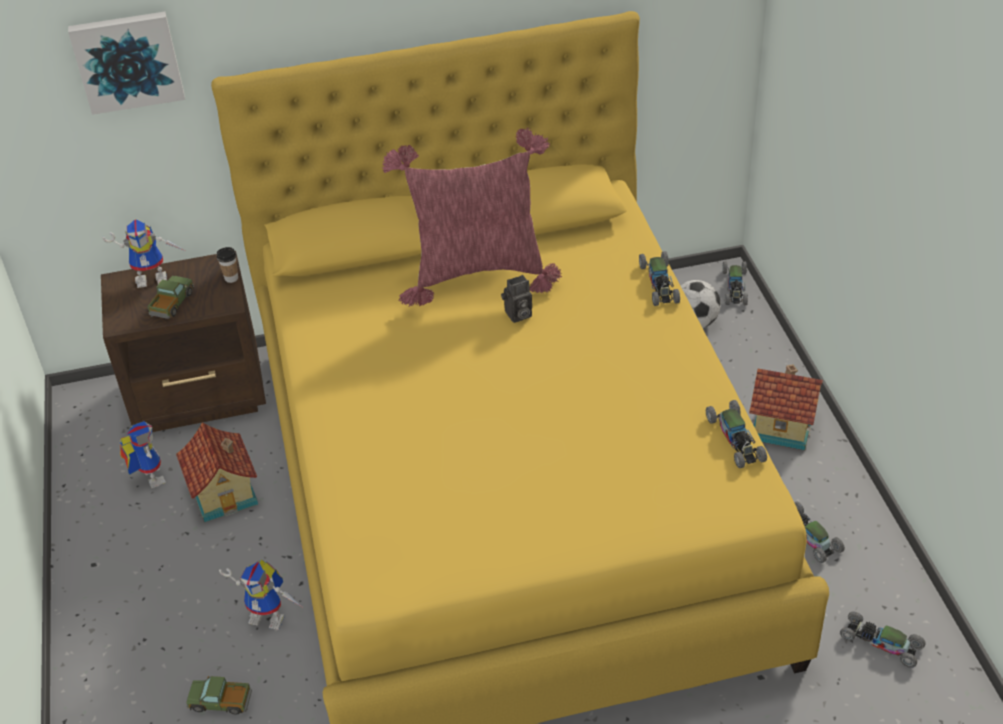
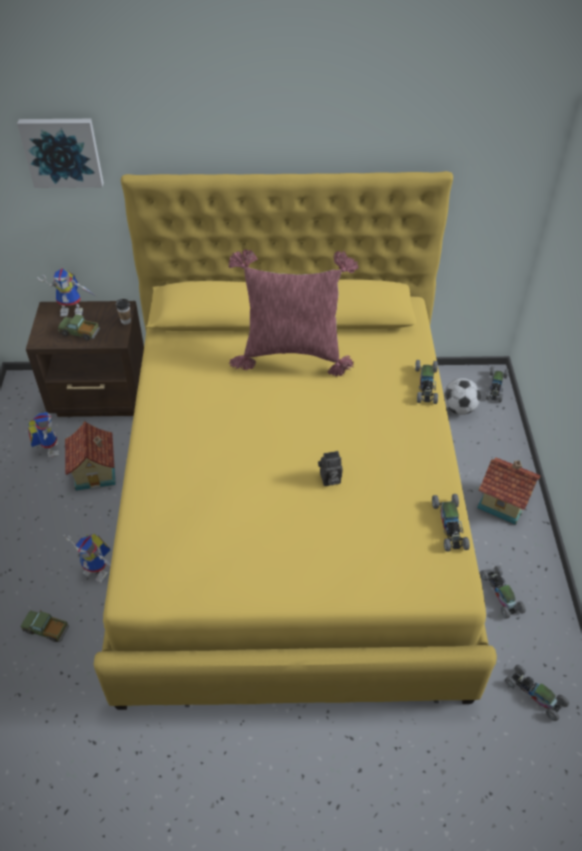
camera: 10 degrees right, 5 degrees up
(172, 304) = (80, 333): toy truck -> toy truck turned 105 degrees counterclockwise
(517, 315) = (313, 390): camera -> camera (329, 479)

